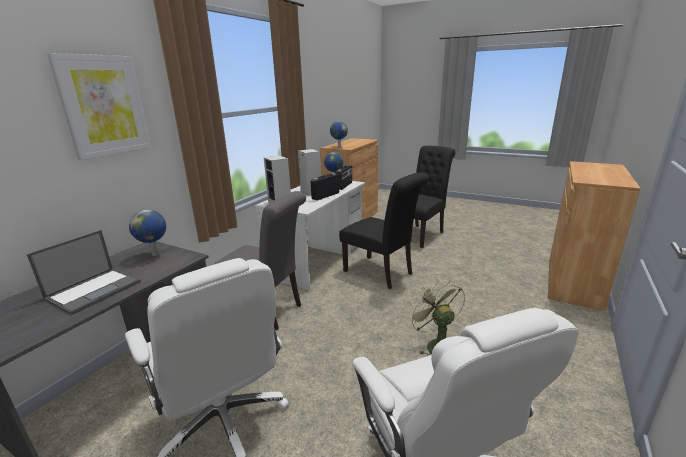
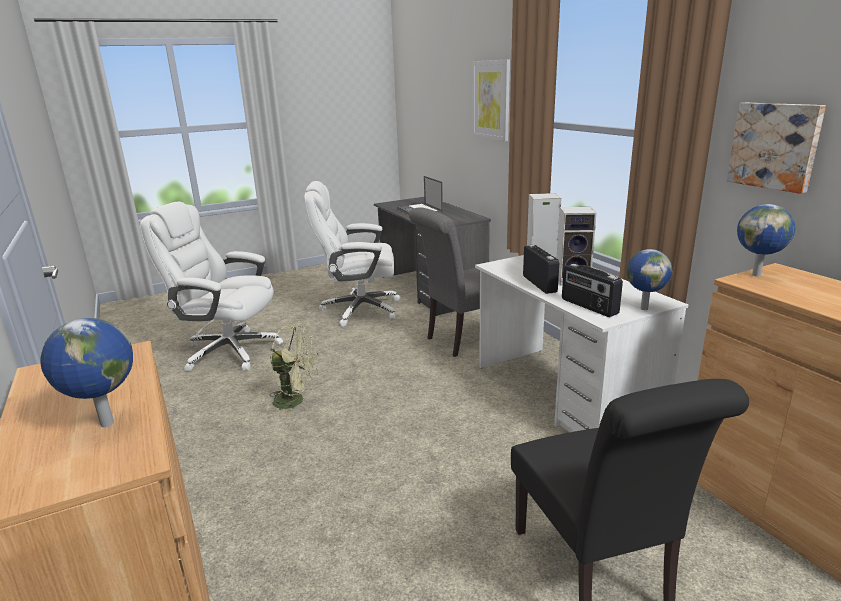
camera: 125 degrees right, 0 degrees up
(155, 255) = (453, 219): globe -> globe (105, 424)
(309, 104) = (775, 146): none -> picture
(381, 273) = (464, 432): black chair -> none

